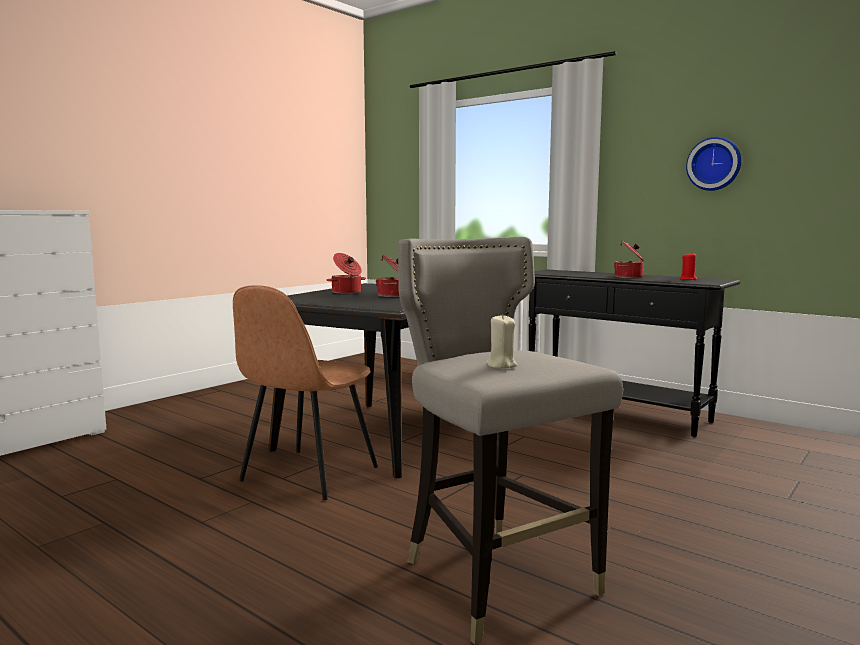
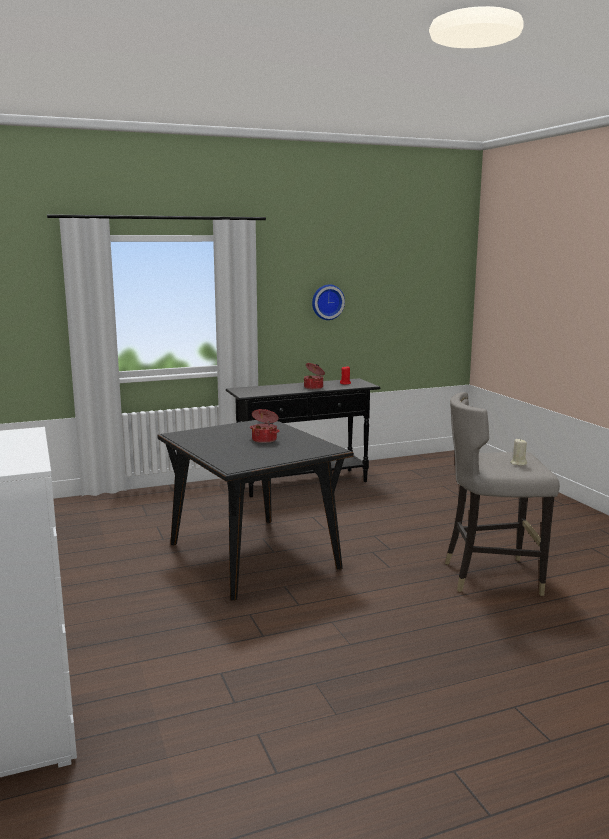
camera: 60 degrees left, 5 degrees up
(307, 475) = (303, 595): brown chair -> none
(347, 292) = (222, 446): cooking pot -> none

